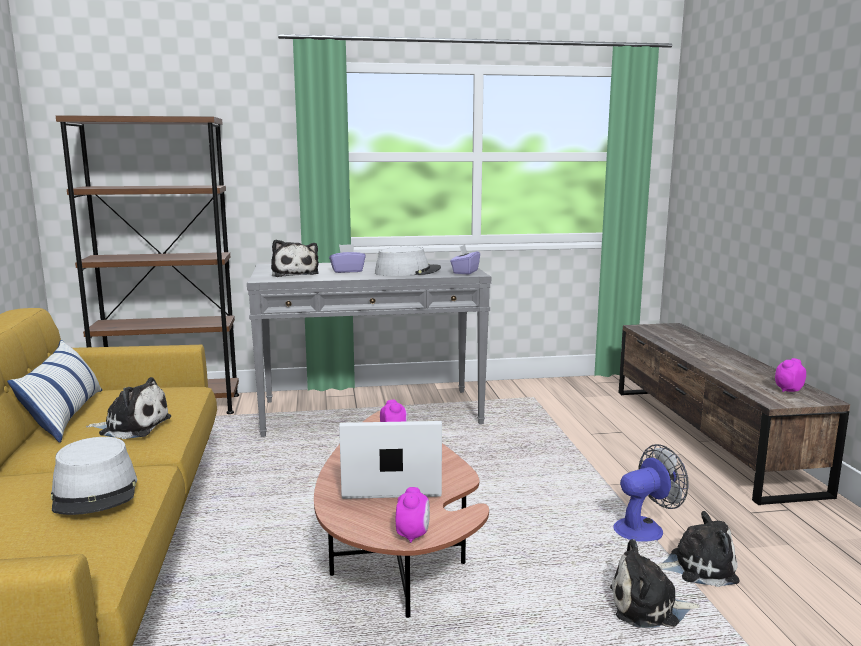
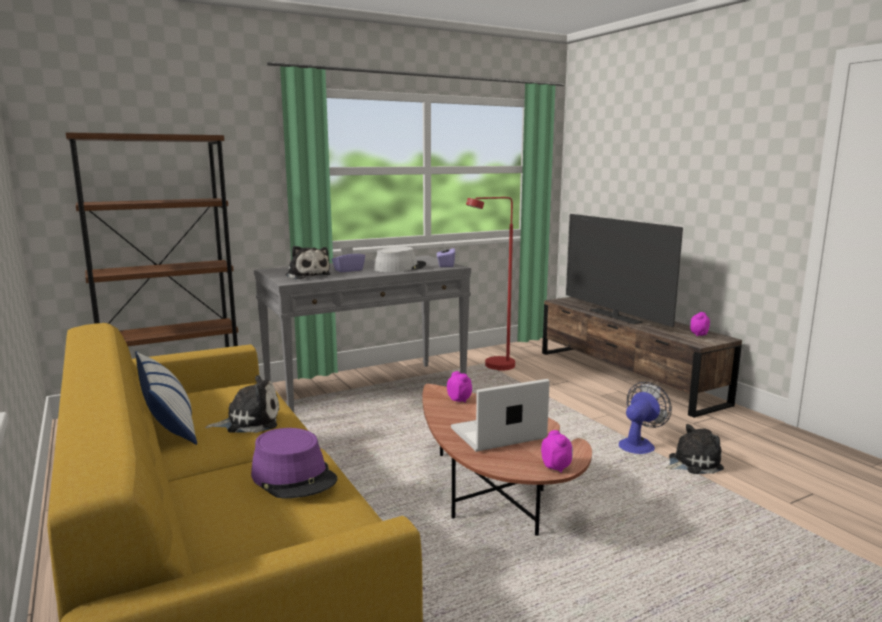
camera: 20 degrees left, 0 degrees up
(95, 492) = (294, 476): grey hat -> purple hat
(540, 403) = (493, 367): none -> red floor lamp
(649, 607) = (684, 495): plush toy -> none
(693, 354) = (615, 316): none -> television

